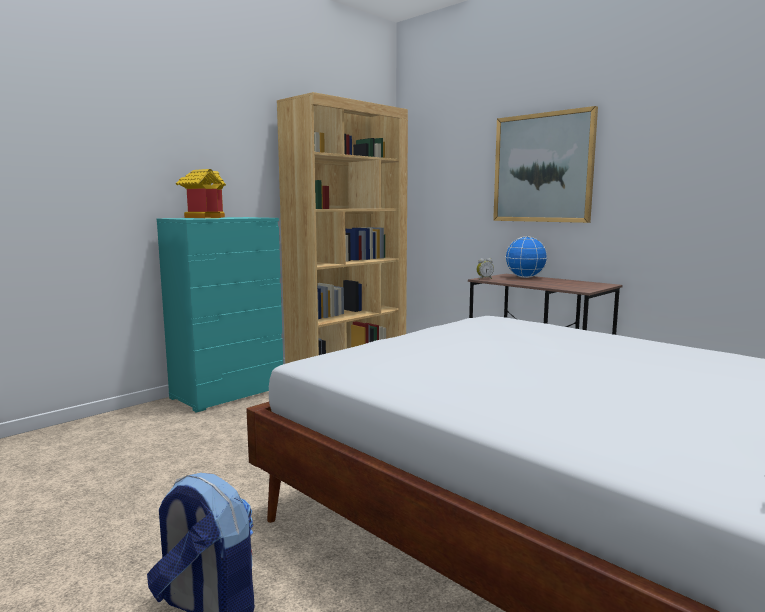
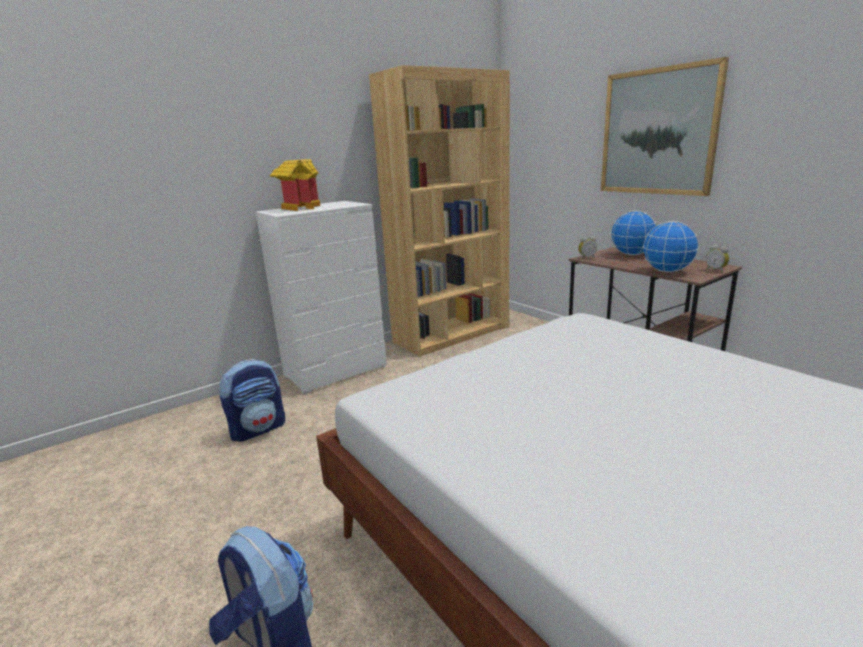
camera: 10 degrees right, 10 degrees up
(150, 442) = (258, 429): none -> backpack
(228, 393) = (336, 371): turquoise dresser -> white dresser
(558, 286) = (666, 271): none -> globe
(601, 286) = (716, 270): none -> alarm clock

